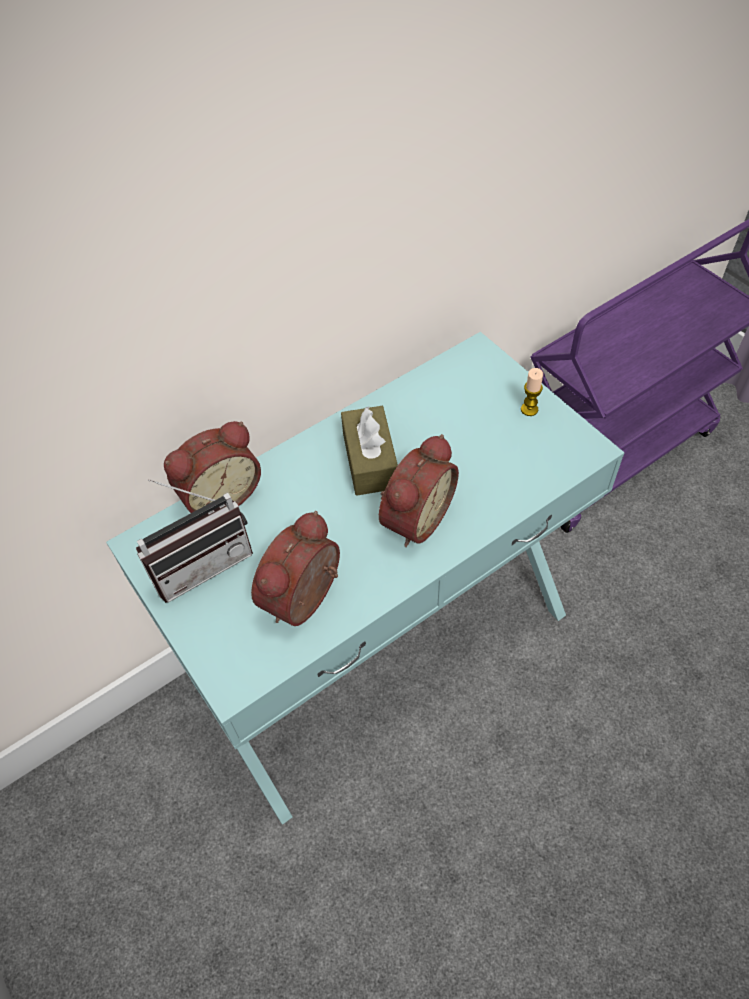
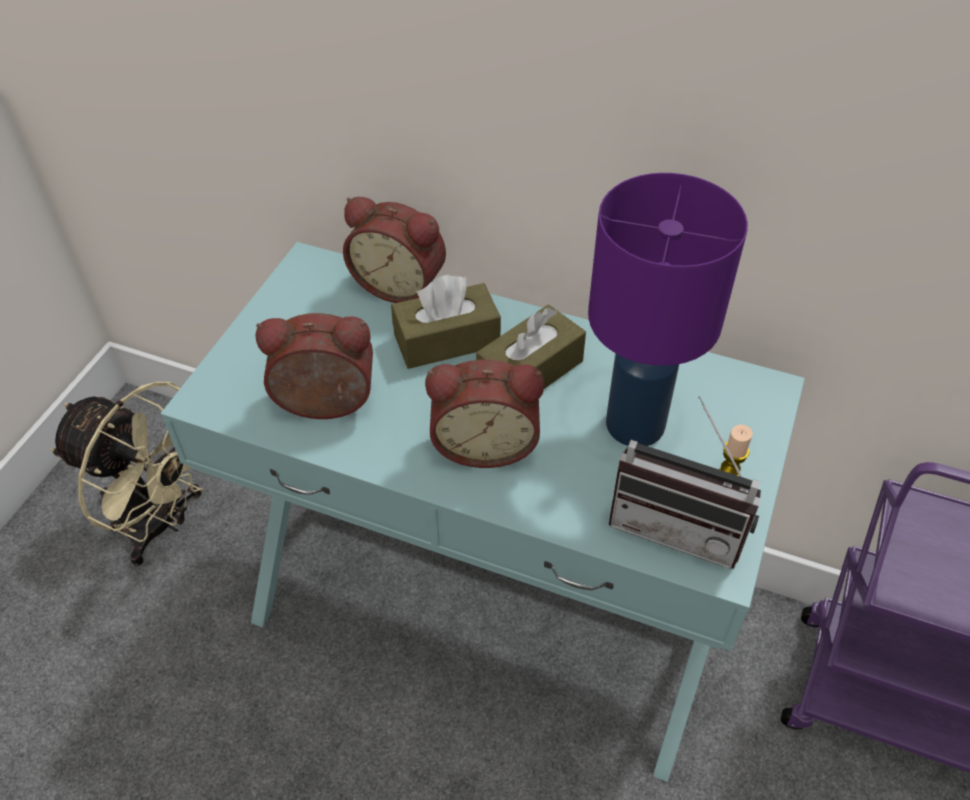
camera: 55 degrees right, 5 degrees down
(133, 857) = (162, 524): none -> beige fan
(201, 562) = (317, 311): radio -> radio (679, 525)
(302, 493) = (447, 340): none -> brown tissue box
(458, 430) = (636, 426): none -> purple table lamp

